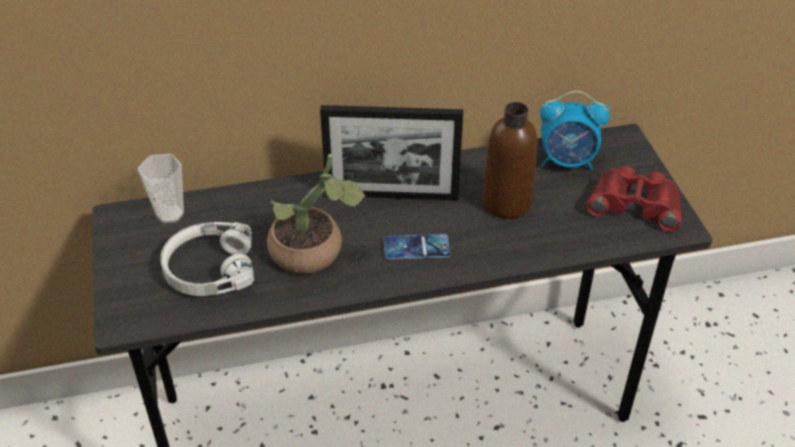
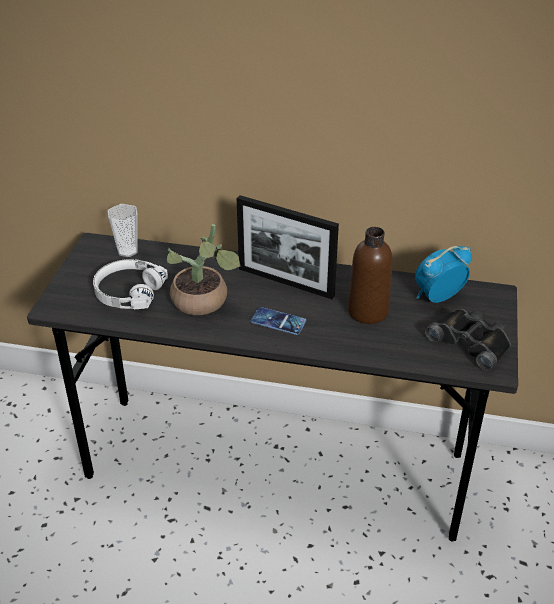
camera: 25 degrees right, 5 degrees down
(567, 161) = (437, 297): alarm clock -> alarm clock turned 120 degrees clockwise
(635, 203) = (471, 342): red binoculars -> black binoculars

